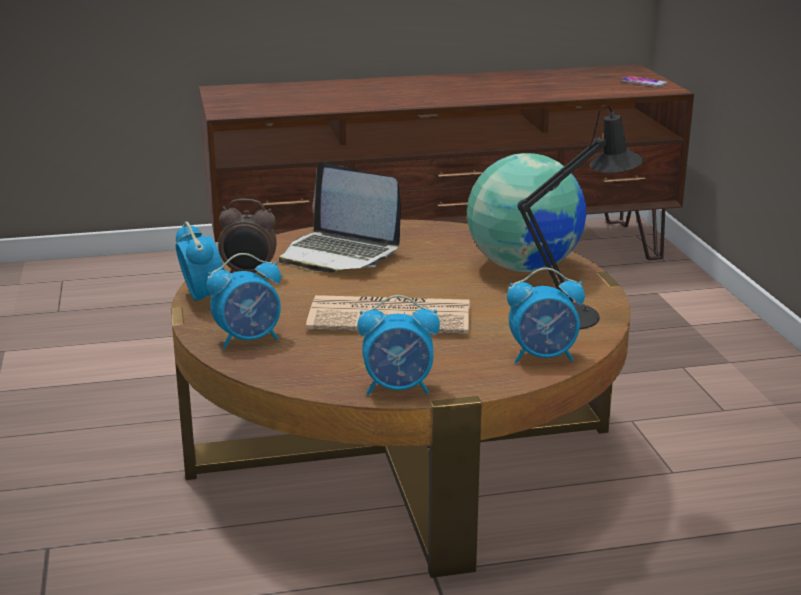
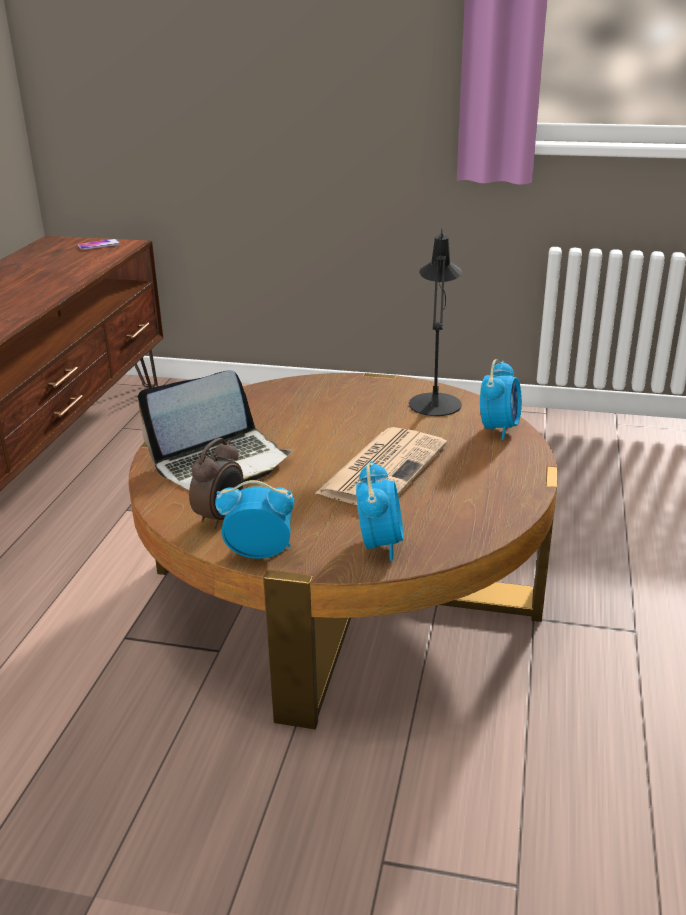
camera: 65 degrees left, 5 degrees up
(398, 388) = (521, 493): alarm clock -> none
(523, 267) = (330, 397): globe -> none

